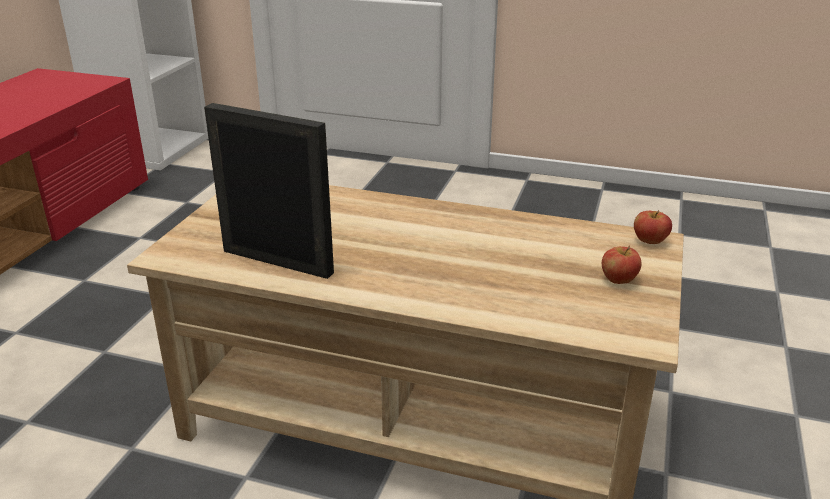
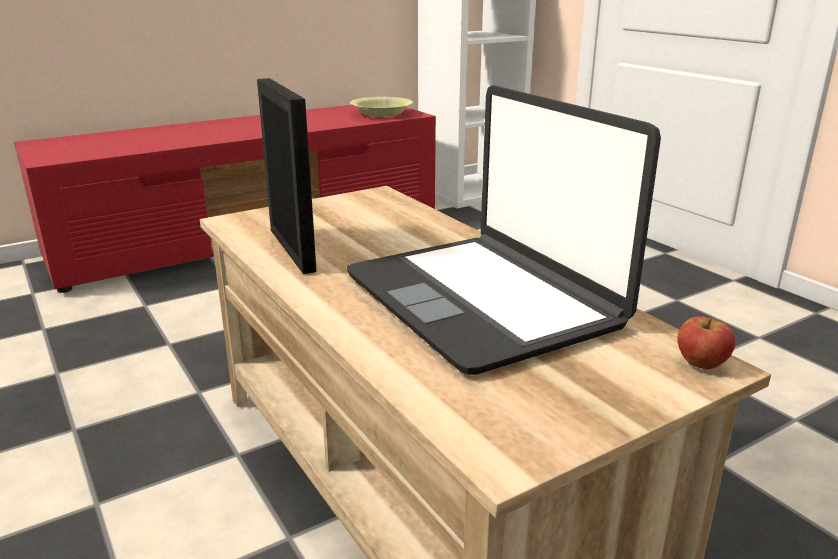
camera: 40 degrees right, 5 degrees down
(65, 87) = (381, 114): none -> yellow bowl
(483, 248) = (483, 300): none -> laptop
(618, 280) = (583, 385): apple -> none

